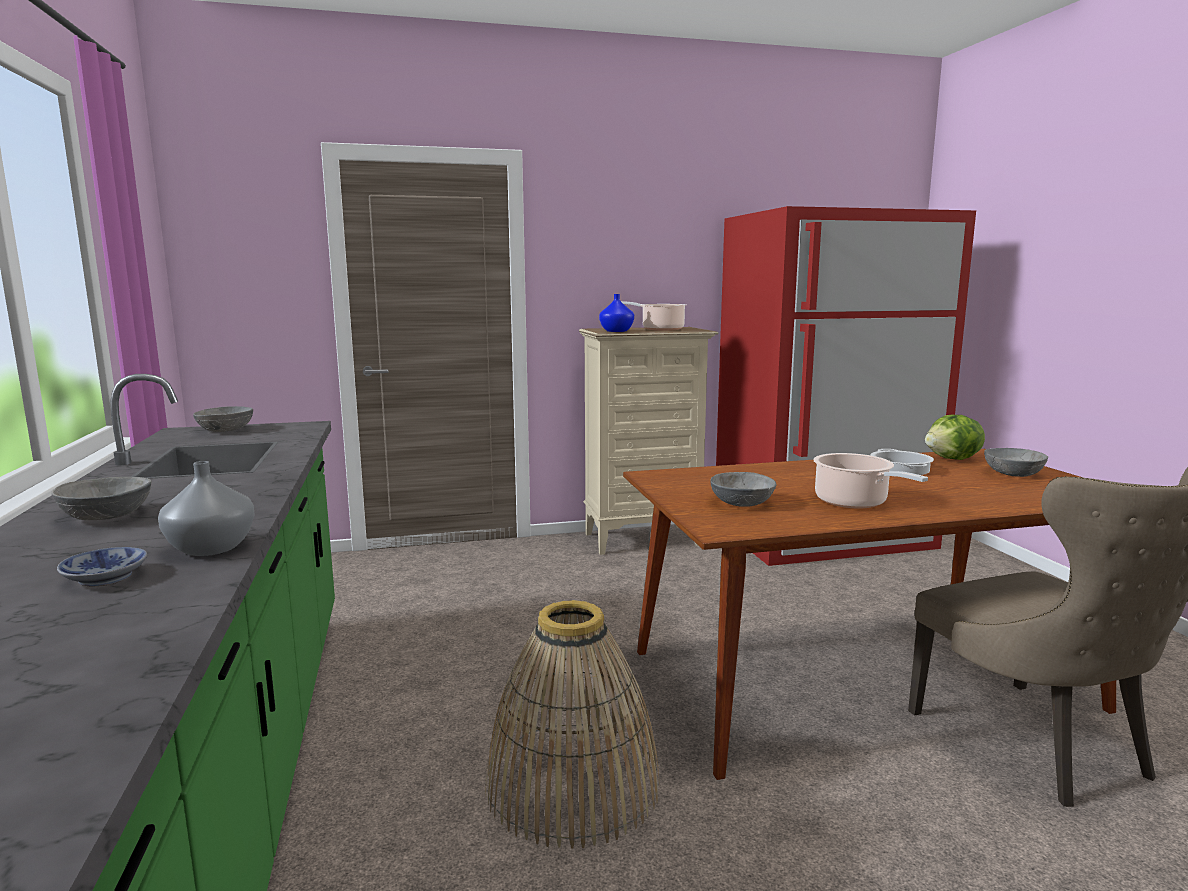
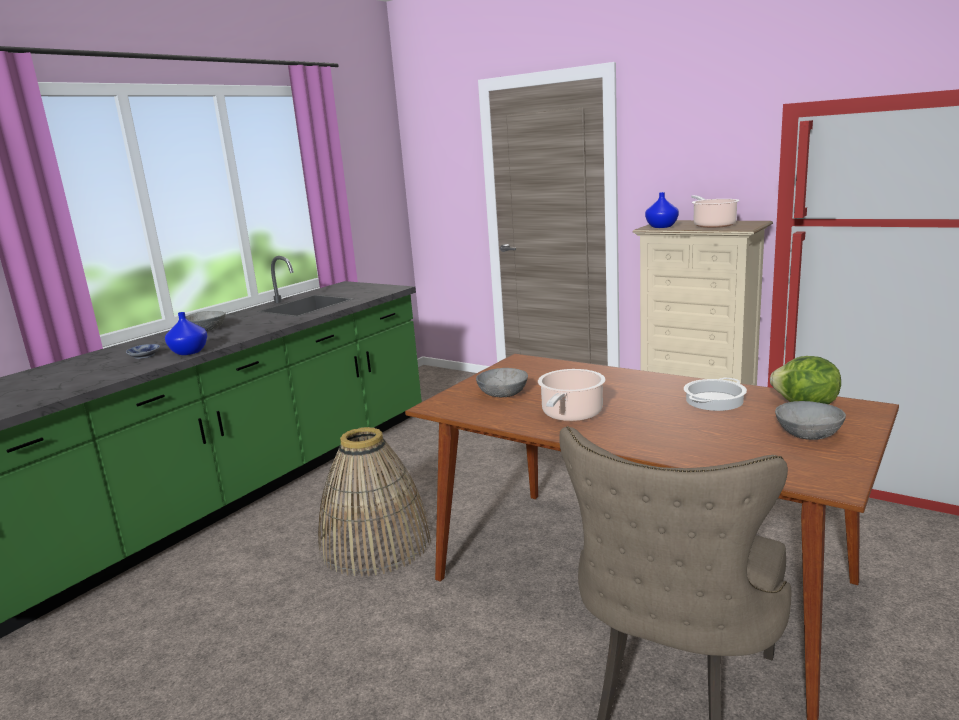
camera: 50 degrees right, 5 degrees up
(210, 547) = (189, 352): grey vase -> blue vase
(226, 430) = (359, 286): grey bowl -> none

